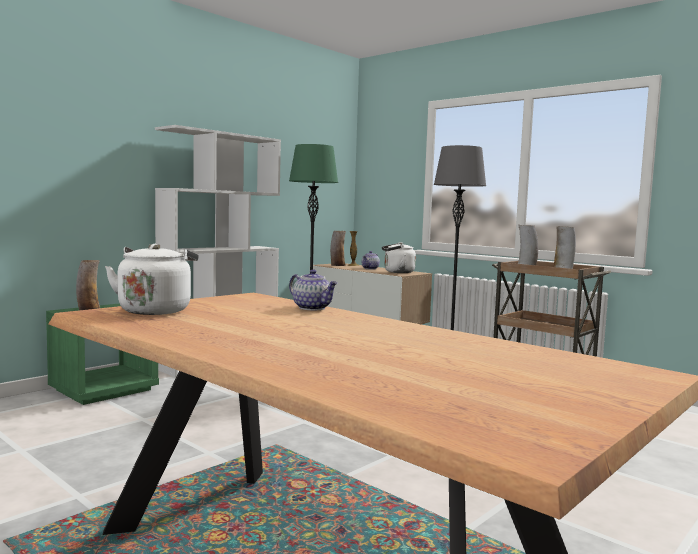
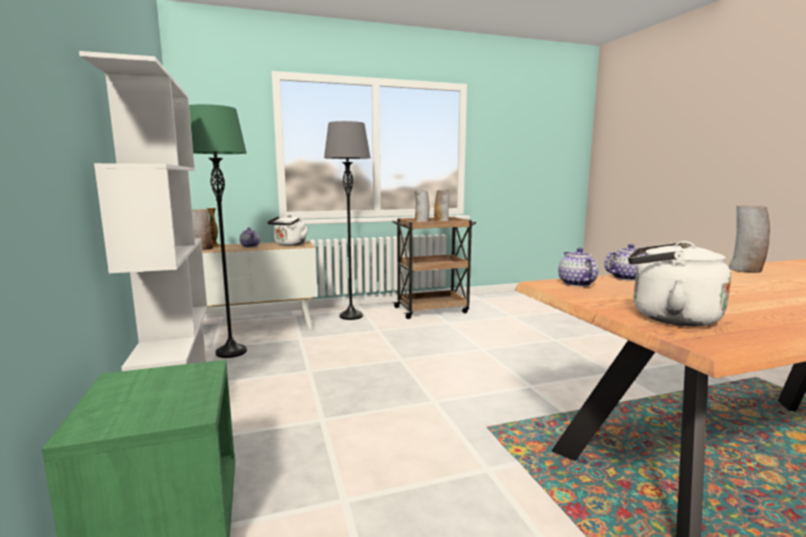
camera: 60 degrees left, 5 degrees up
(88, 309) = (112, 404): vase -> vase (745, 270)
(261, 299) = (575, 284): none -> teapot

